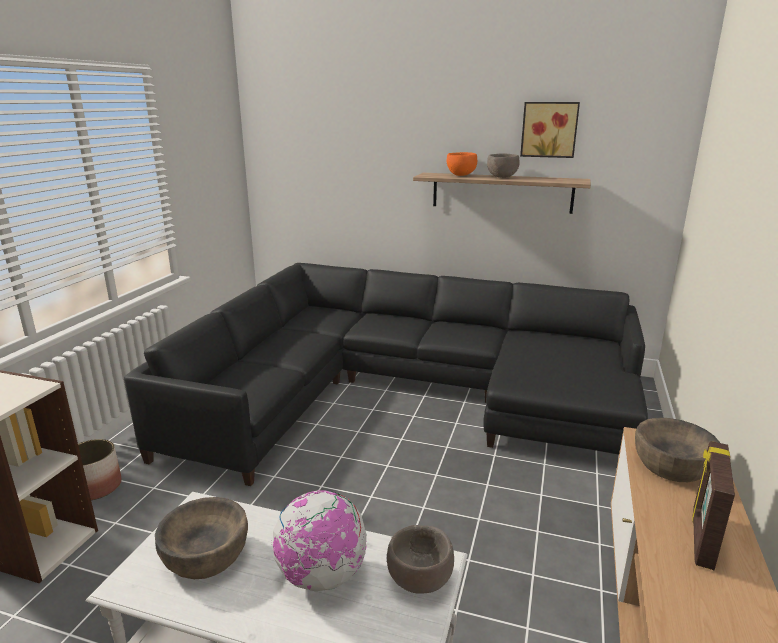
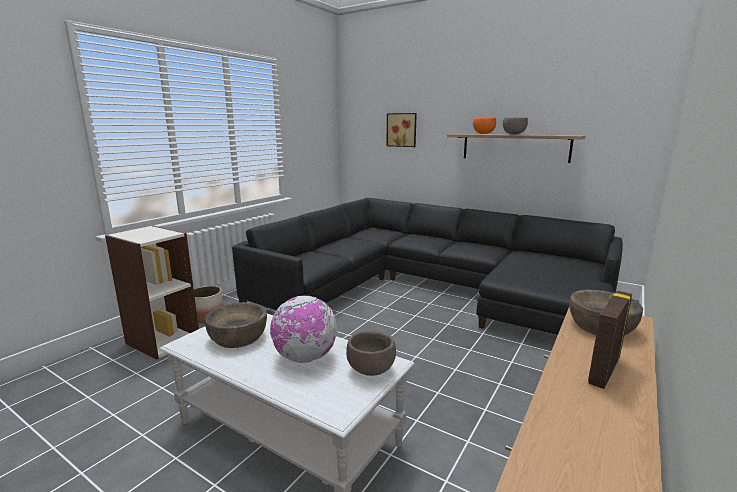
camera: 15 degrees right, 5 degrees down
(549, 129) = (553, 98): picture -> picture (402, 130)

